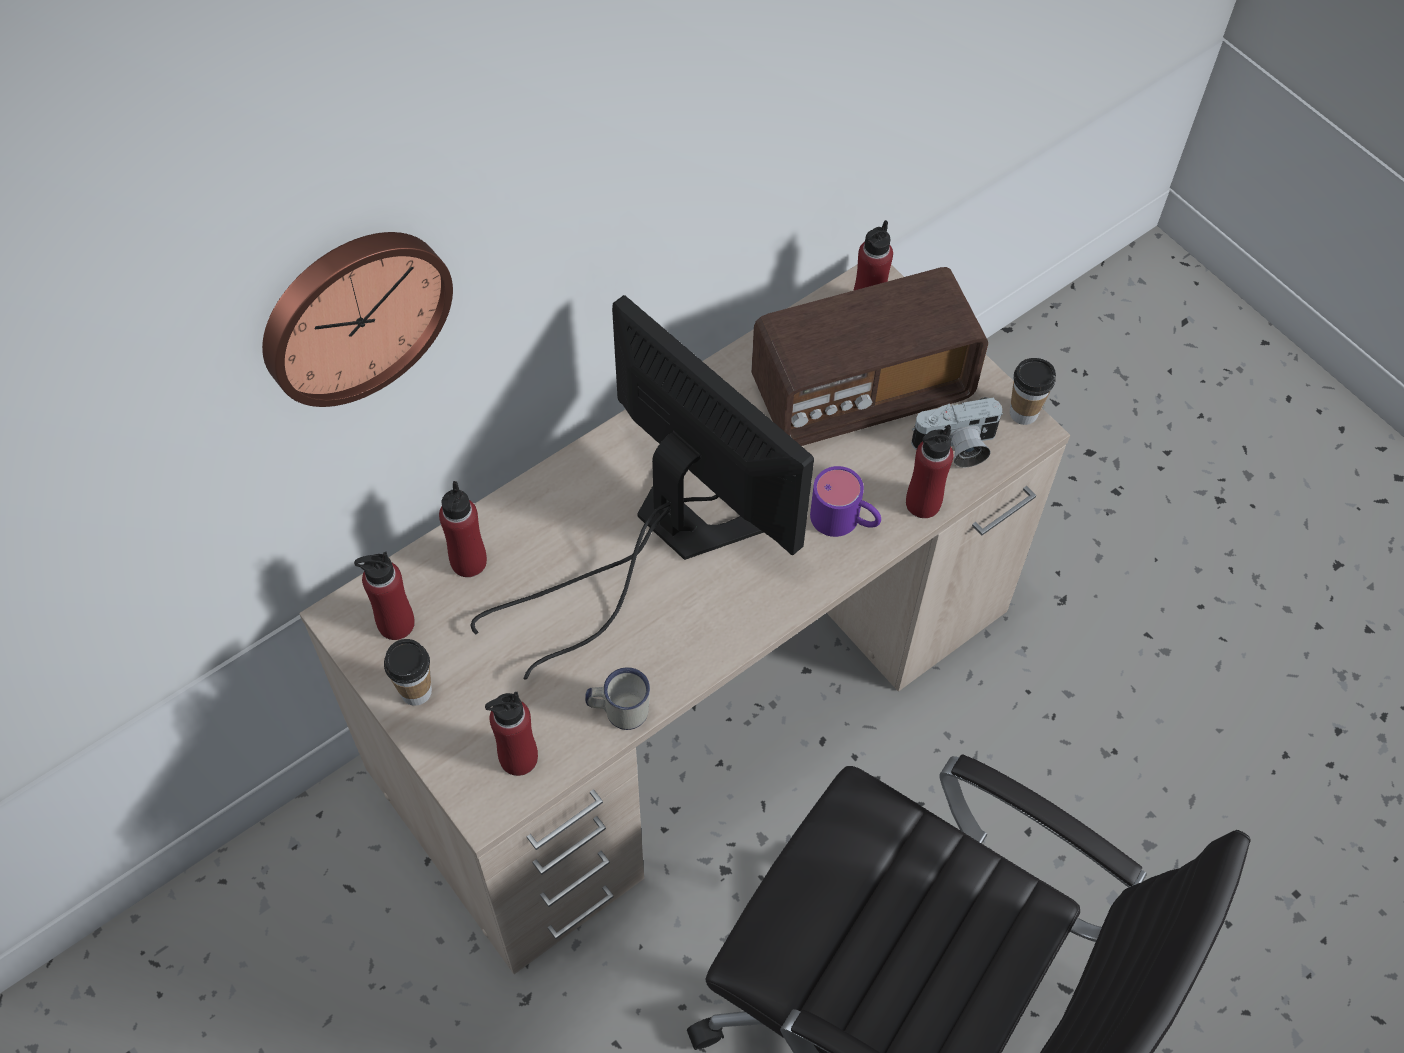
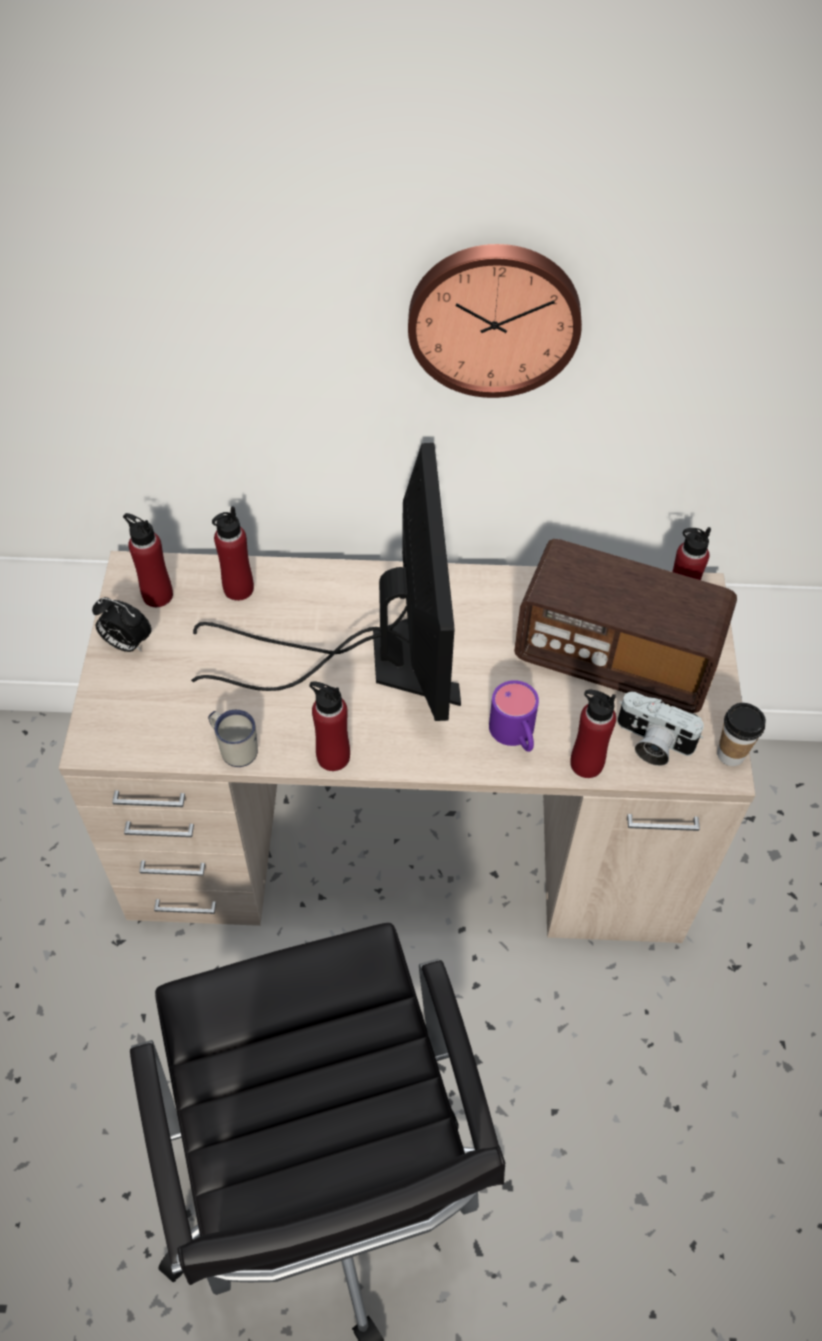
camera: 40 degrees right, 5 degrees down
(353, 313) = (188, 311): wall clock -> wall clock (494, 317)
(416, 691) = (126, 644): cup -> alarm clock
(518, 757) = (143, 729): red bottle -> red bottle (333, 756)

